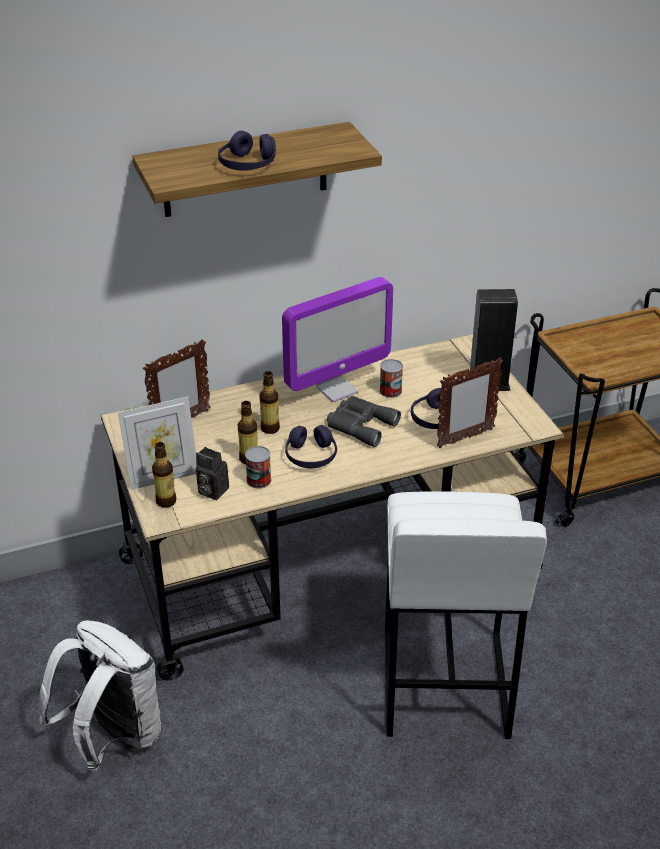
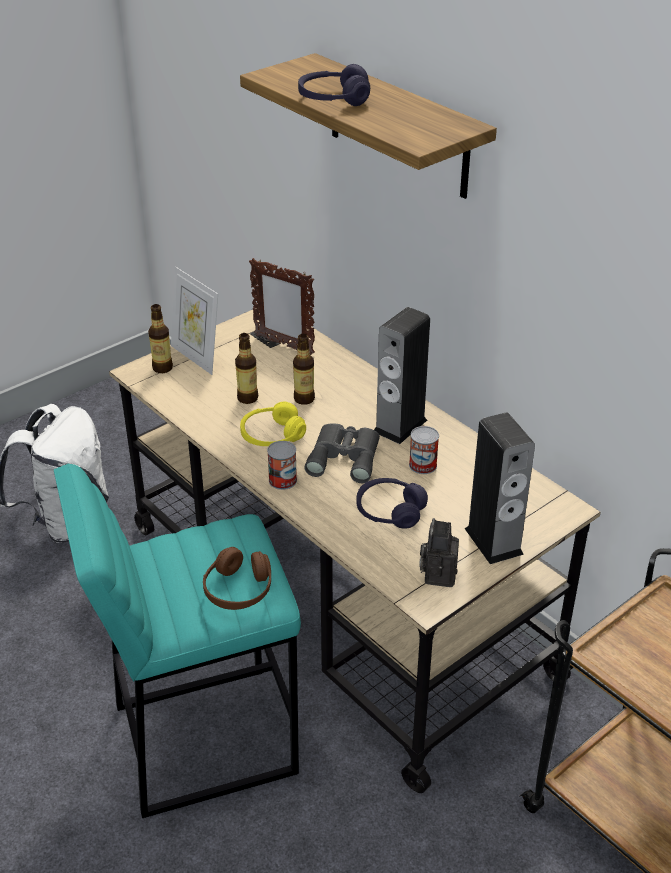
camera: 70 degrees right, 0 degrees up
(211, 491) = (188, 388): camera -> camera (438, 573)
(259, 480) = (217, 412): can -> can (282, 480)
(311, 456) = (272, 435): purple headphones -> yellow headphones
(336, 389) = (400, 426): monitor -> speaker
(445, 687) = (199, 740): white stool -> turquoise stool
(465, 438) = (365, 542): picture frame -> none
(487, 513) = (238, 589): none -> brown headphones

